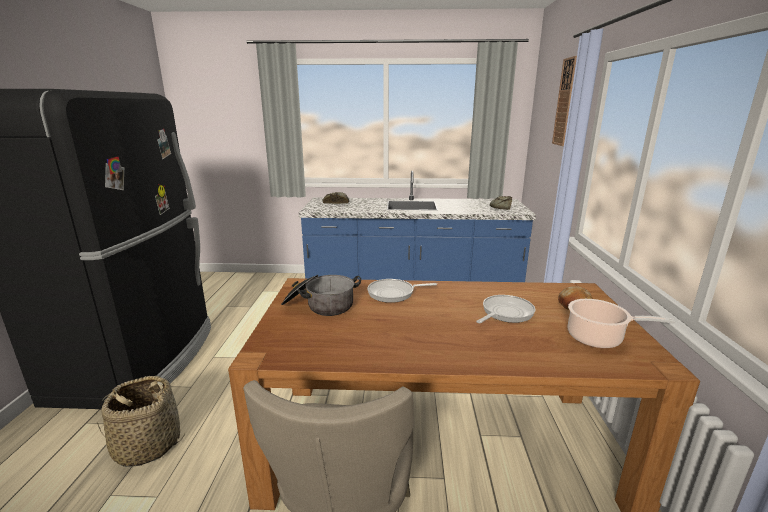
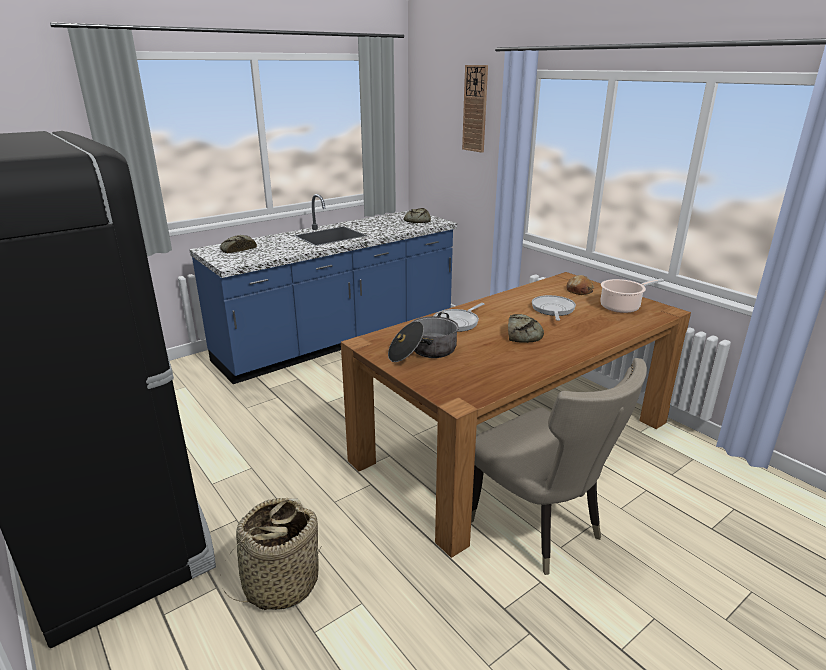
camera: 40 degrees left, 5 degrees up
(429, 324) = (523, 334): none -> bread

